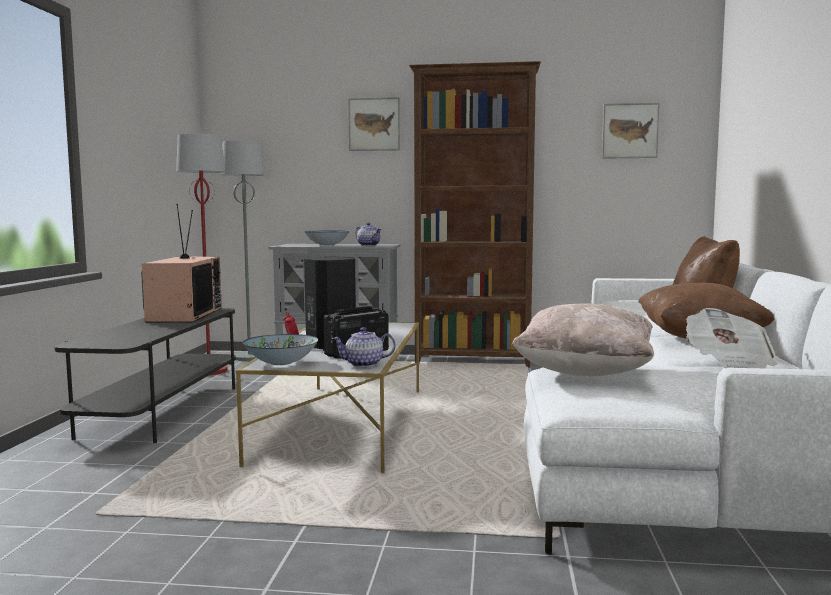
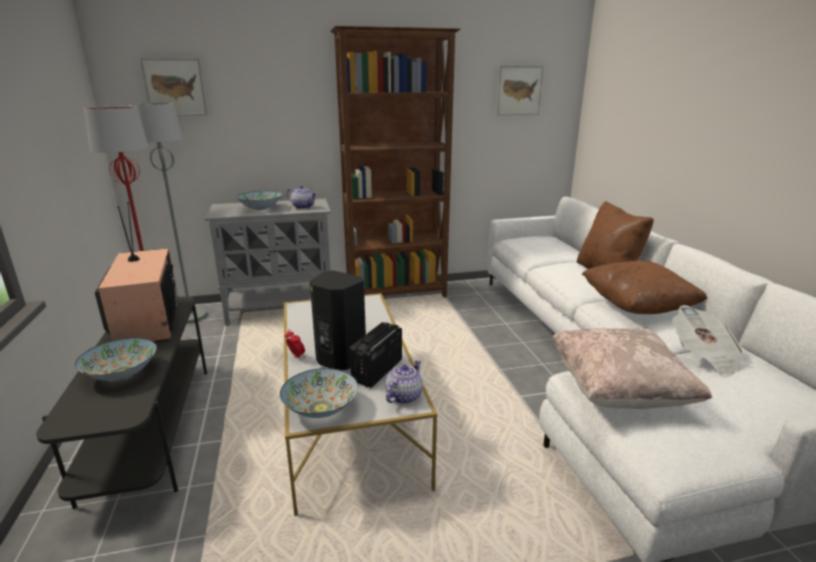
camera: 20 degrees left, 15 degrees up
(138, 331) = (121, 373): none -> bowl
(363, 364) = (403, 396): teapot -> teapot turned 150 degrees clockwise
(374, 124) = (290, 81): picture -> picture (175, 87)

